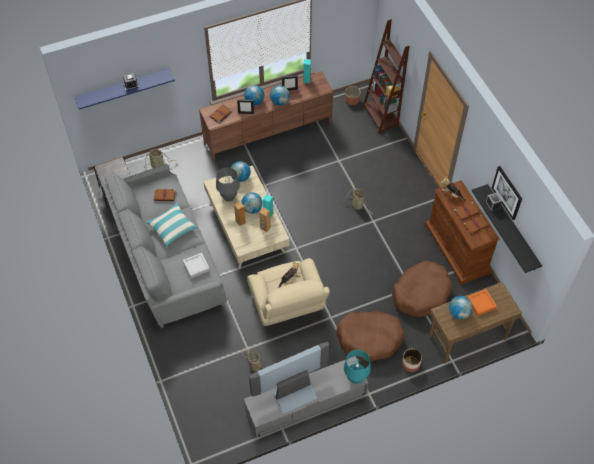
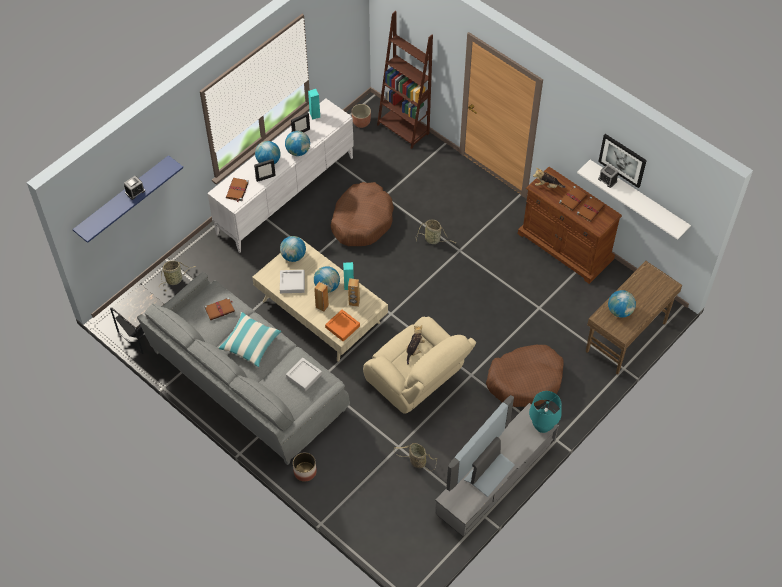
camera: 25 degrees left, 0 degrees up
(229, 196) = (292, 283): grey table lamp -> grey tray
(268, 133) = (285, 195): brown cabinet -> white cabinet
(411, 364) = (583, 389): planter -> planter (305, 471)
(421, 293) = (553, 309): brown dog bed -> brown dog bed (362, 220)
(481, 303) = (637, 292): orange tray -> orange tray (342, 327)
(512, 228) = (638, 198): black shelf -> white shelf

